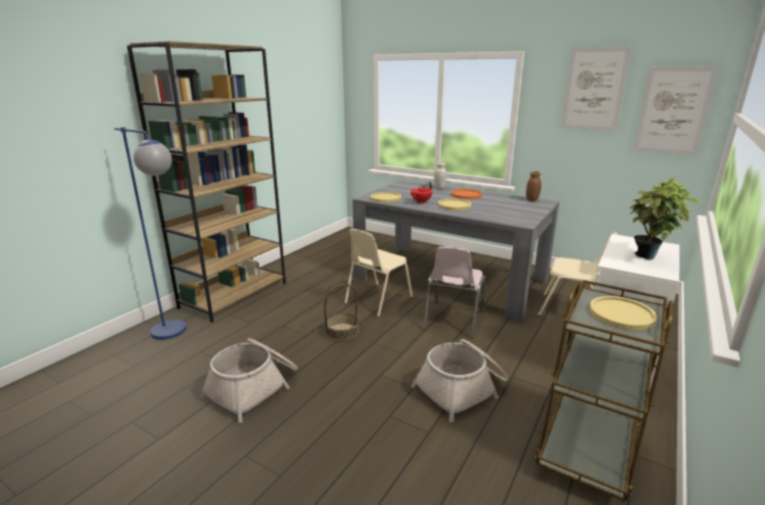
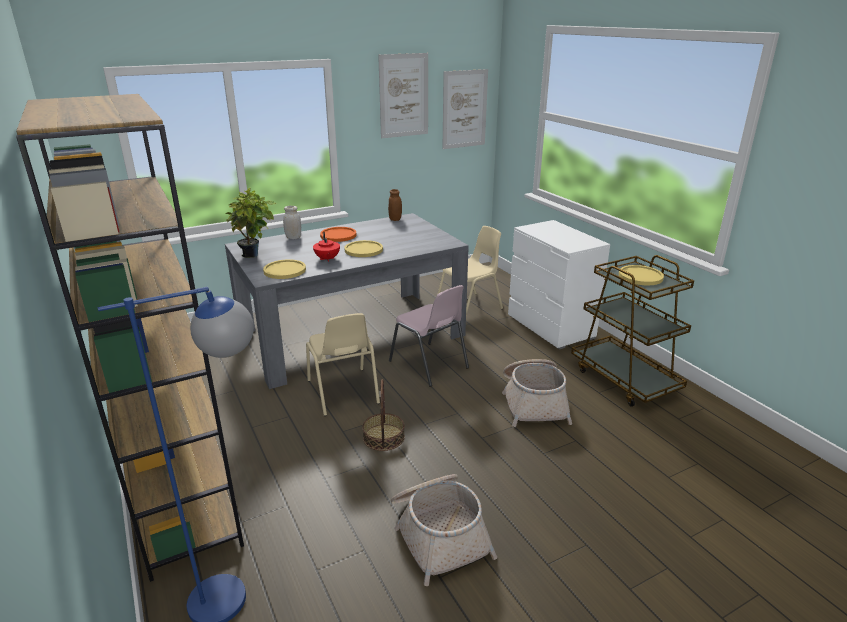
camera: 60 degrees left, 5 degrees up
(649, 258) = (569, 236): potted plant -> potted plant (254, 256)

